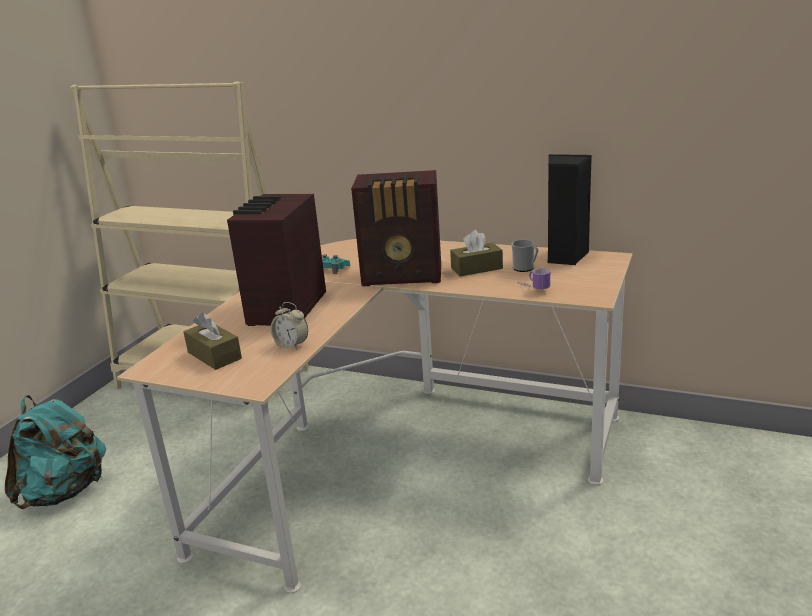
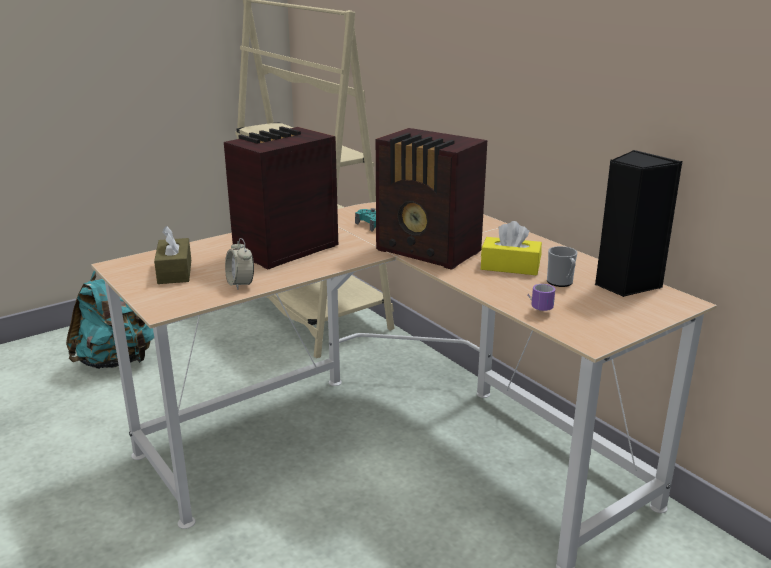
camera: 30 degrees right, 0 degrees up
(476, 268) = (510, 267): brown tissue box -> yellow tissue box

